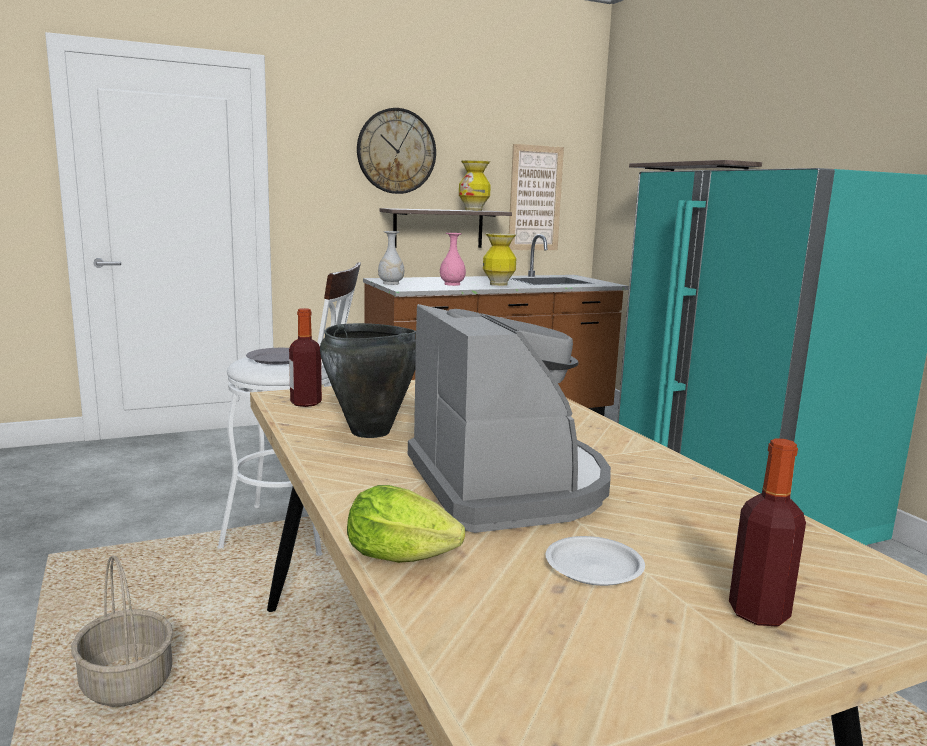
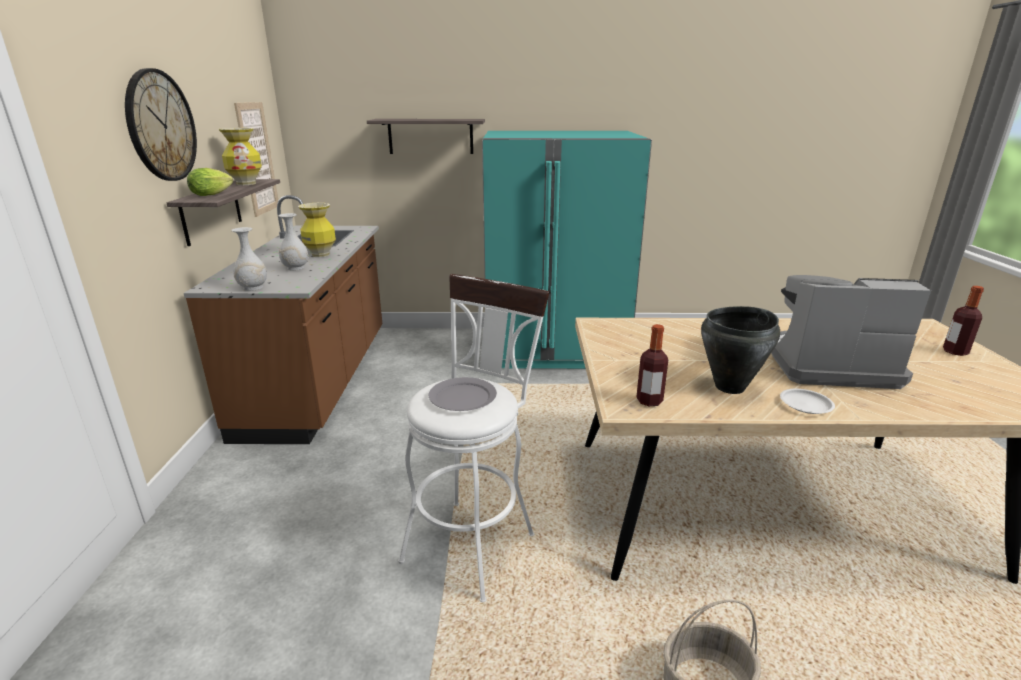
camera: 65 degrees left, 10 degrees up
(407, 559) = (945, 408): lettuce -> lettuce (213, 194)
(452, 284) = (295, 268): pink vase -> white vase
(594, 567) = (929, 369): white plate -> white plate (806, 404)

